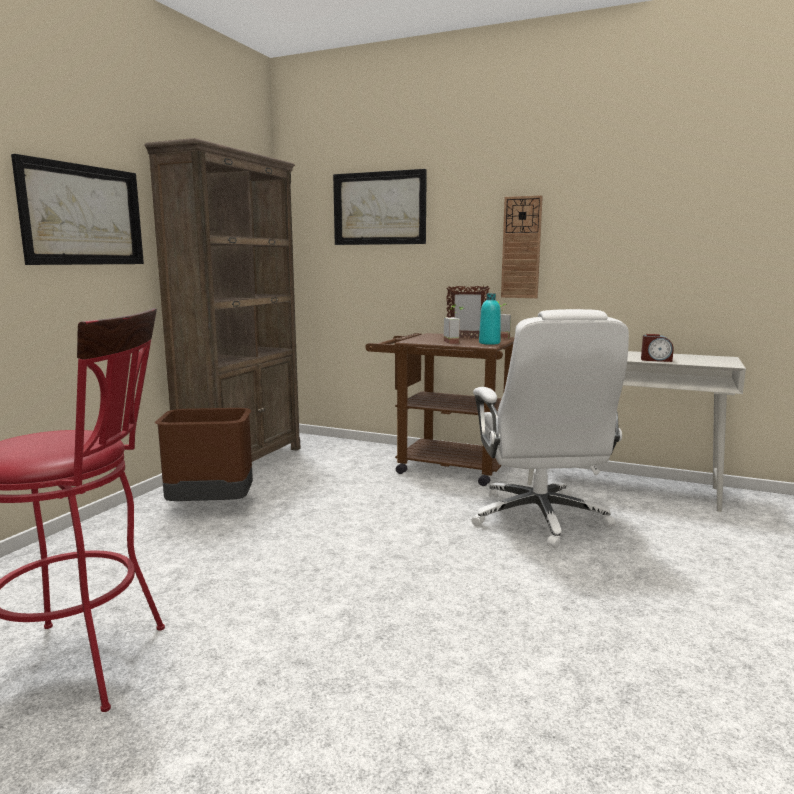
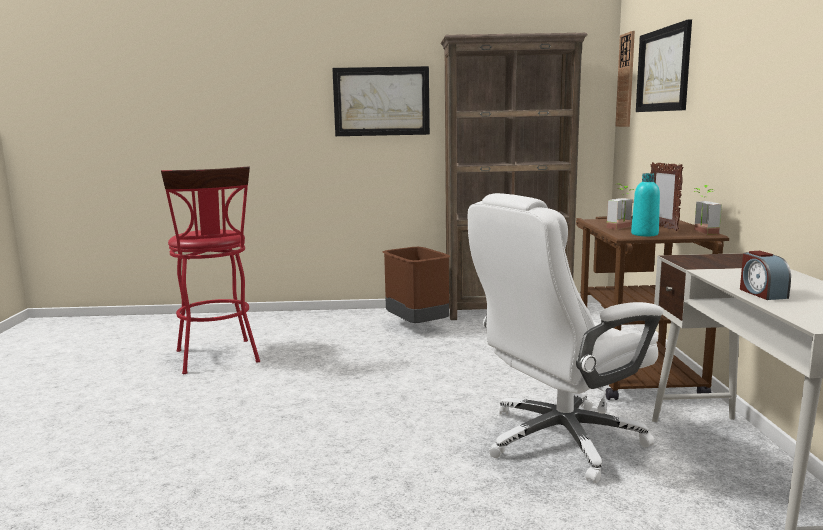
camera: 65 degrees right, 0 degrees up
(521, 247) = (748, 114): wall clock -> wall clock (626, 80)

